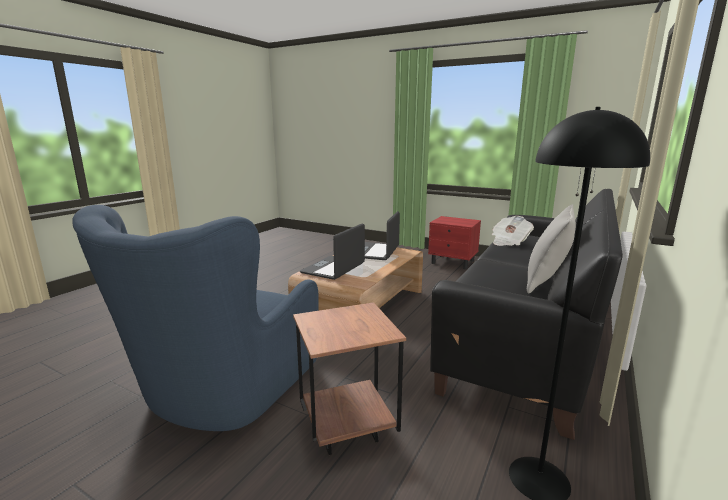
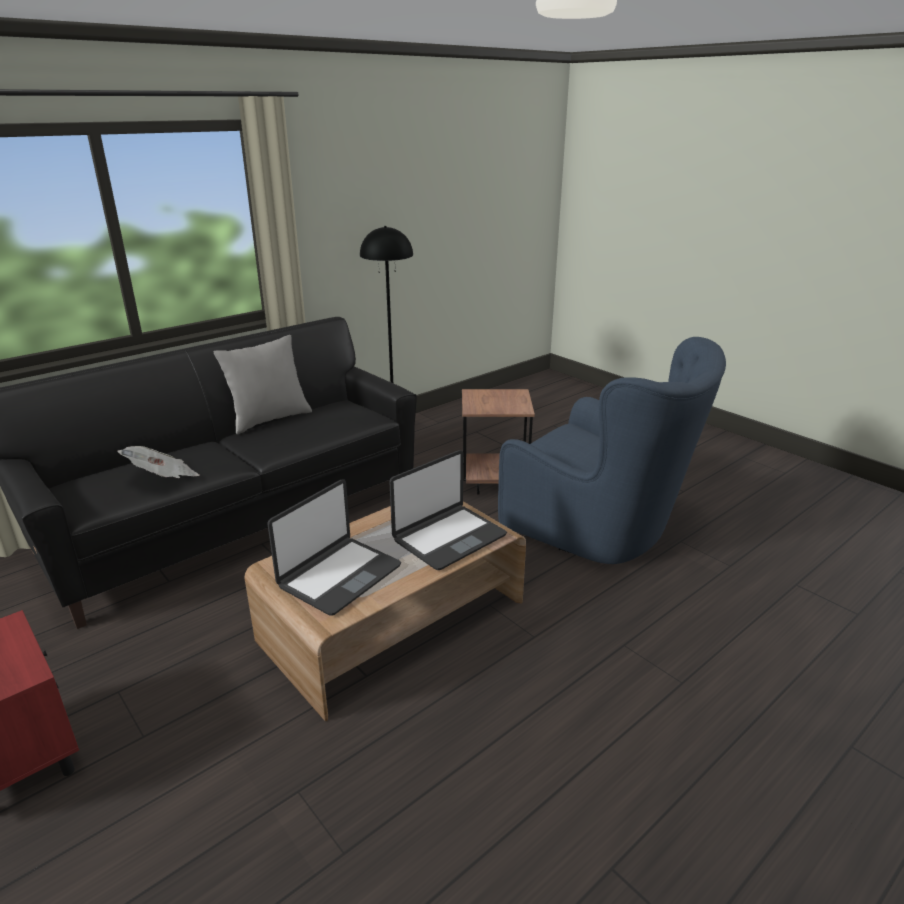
camera: 160 degrees left, 10 degrees up
(222, 392) = (600, 529): blue armchair -> blue armchair turned 90 degrees clockwise

